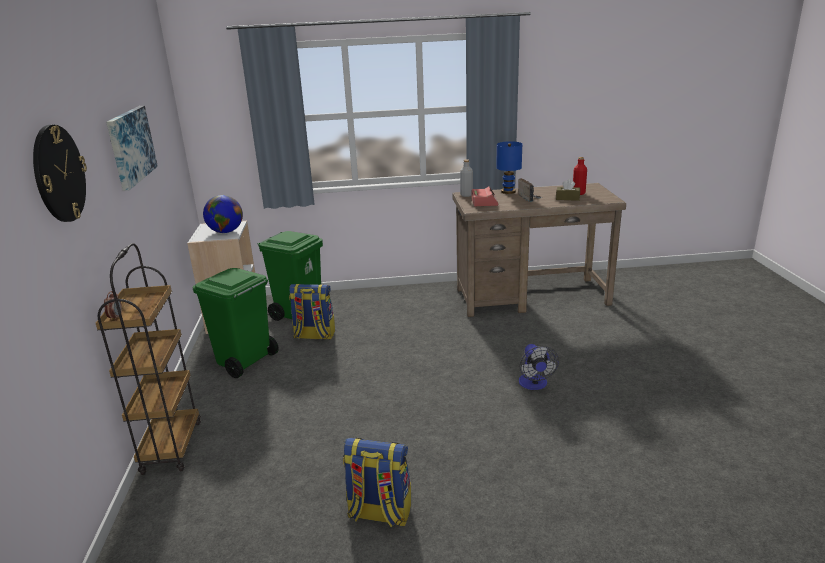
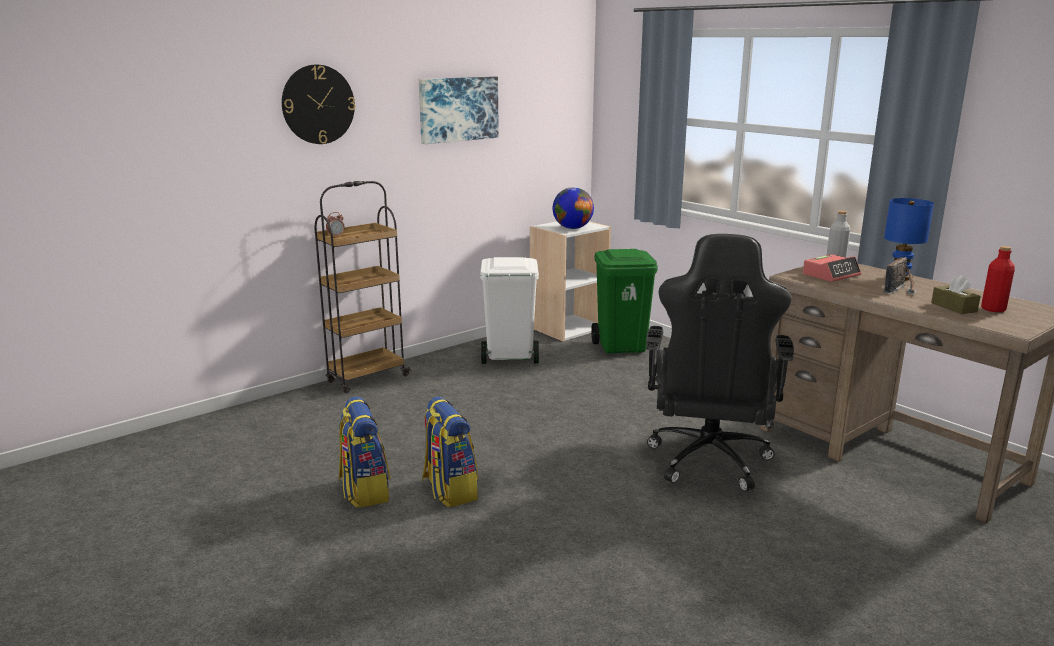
camera: 55 degrees right, 5 degrees down
(244, 362) = (509, 357): green trash can -> white trash can
(314, 335) = (592, 368): backpack -> backpack (449, 490)
(482, 346) = (708, 457): none -> black office chair
(534, 385) = (673, 514): fan -> none

